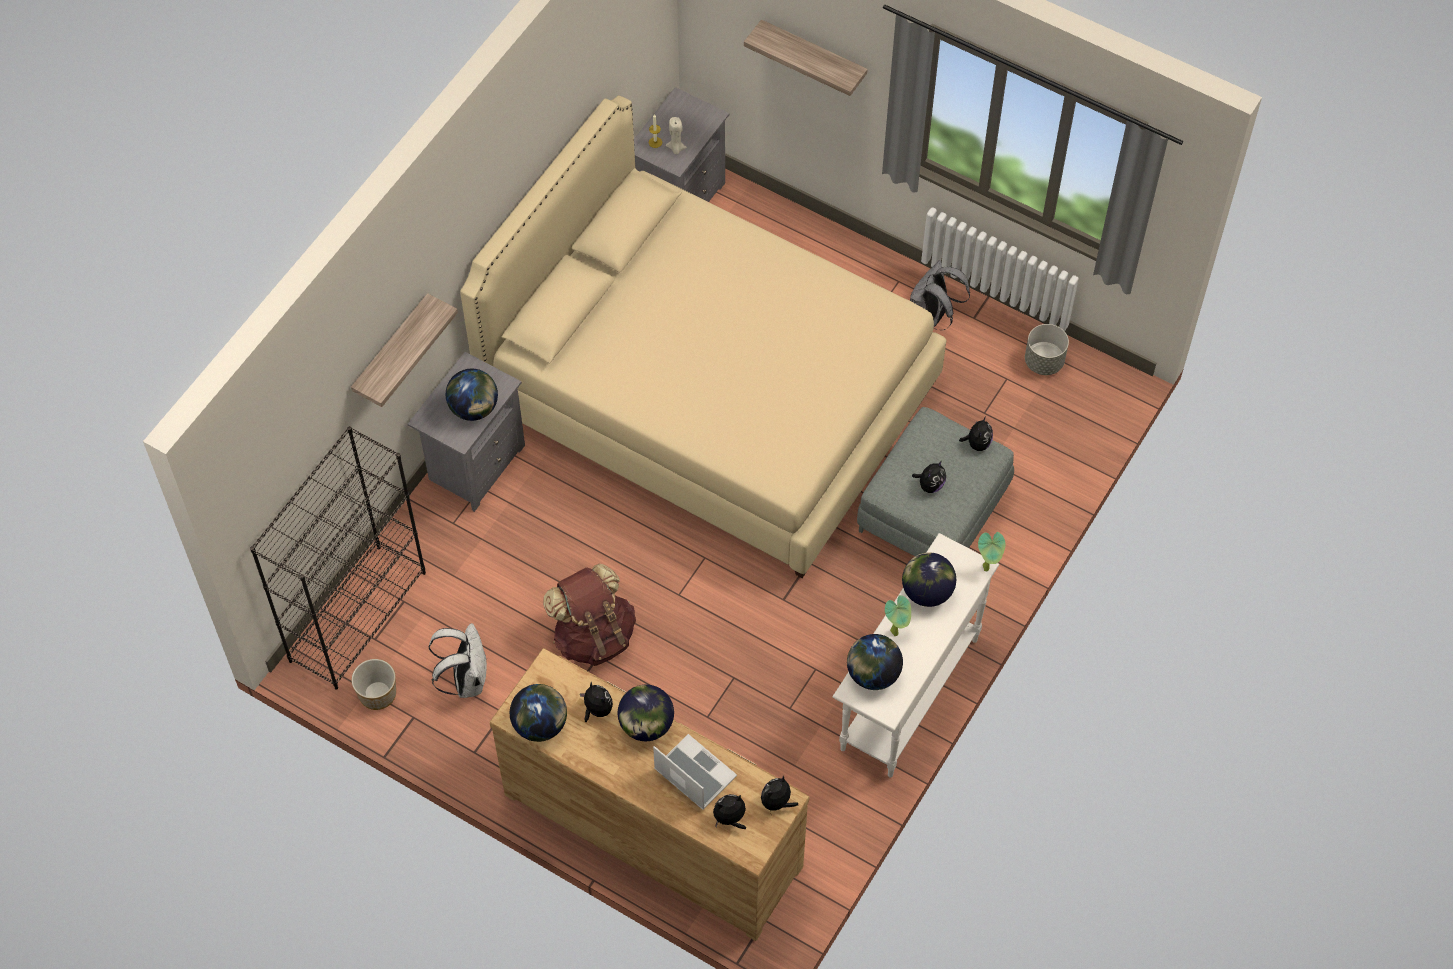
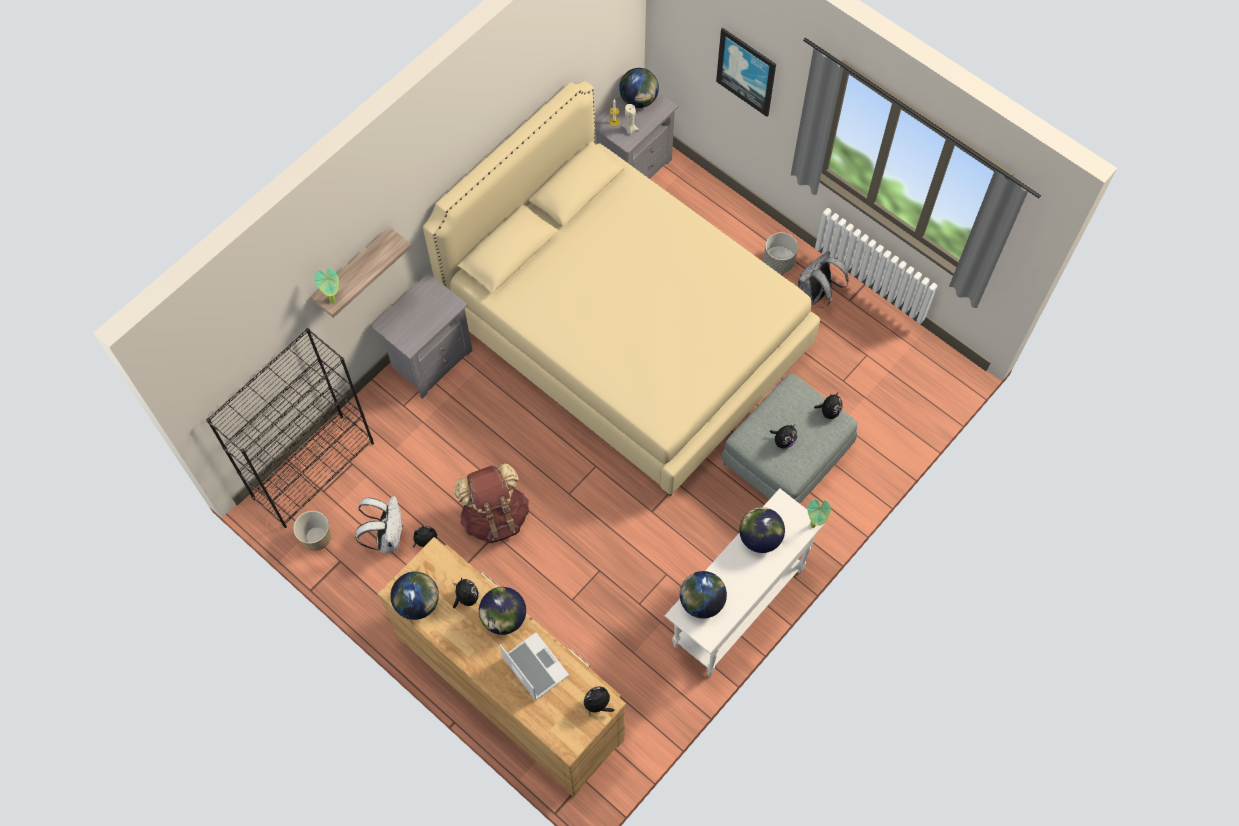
camera: 10 degrees right, 5 degrees up
(474, 408) = (425, 321): globe -> globe (639, 100)
(730, 818) = (556, 711): plush toy -> plush toy (426, 542)
(813, 57) = (746, 71): shelf -> picture
(896, 632) = (728, 568): potted plant -> potted plant (333, 300)
(1044, 361) = (900, 345): grey planter -> grey planter (779, 262)

